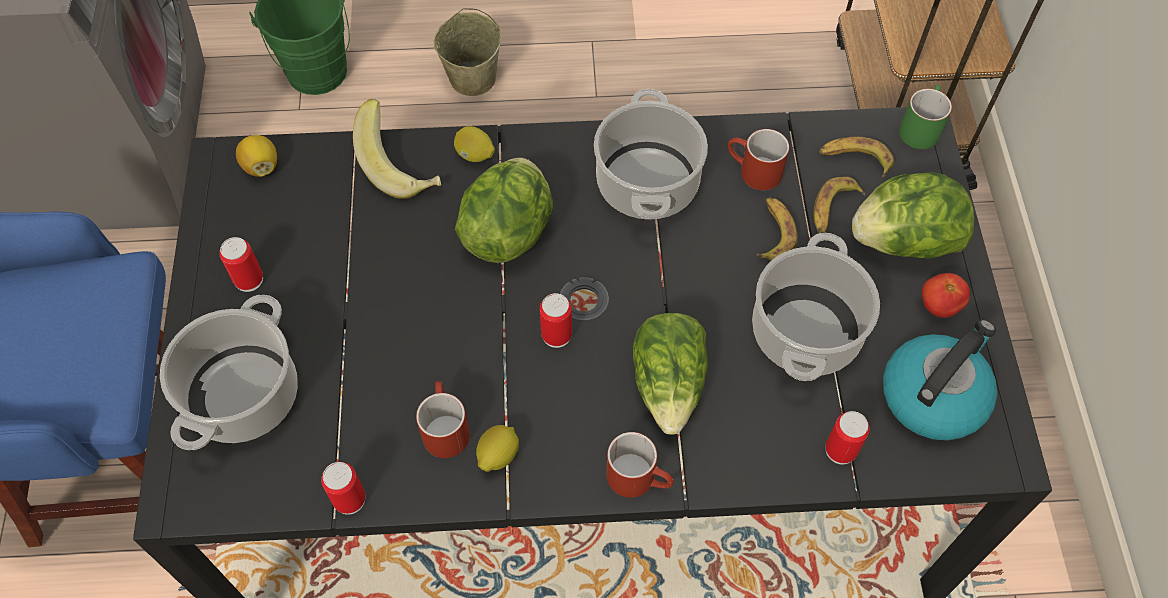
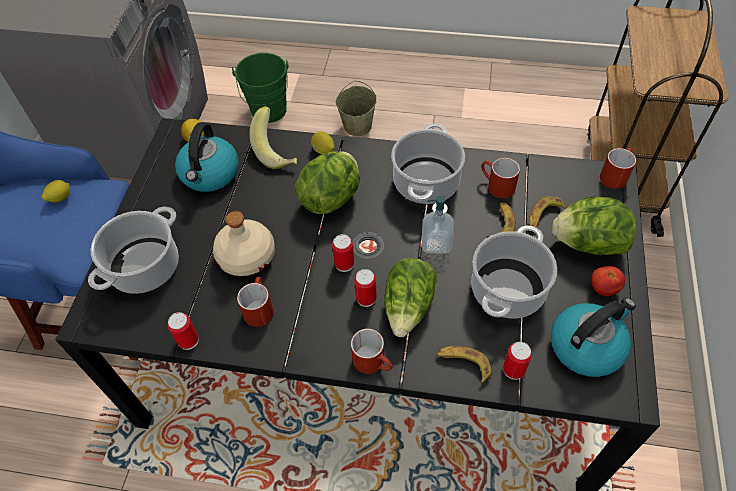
camera: 15 degrees right, 5 degrees down
(249, 279) = (169, 201): can -> can (366, 298)
(303, 223) = (210, 174): none -> kettle
(403, 349) = (247, 256): none -> beige bottle
(497, 455) = (287, 331): lemon -> lemon (60, 198)
(686, 278) = (436, 243): none -> soap dispenser
(855, 160) = (566, 188): banana -> banana (463, 364)
(920, 127) = (614, 174): green mug -> red mug

